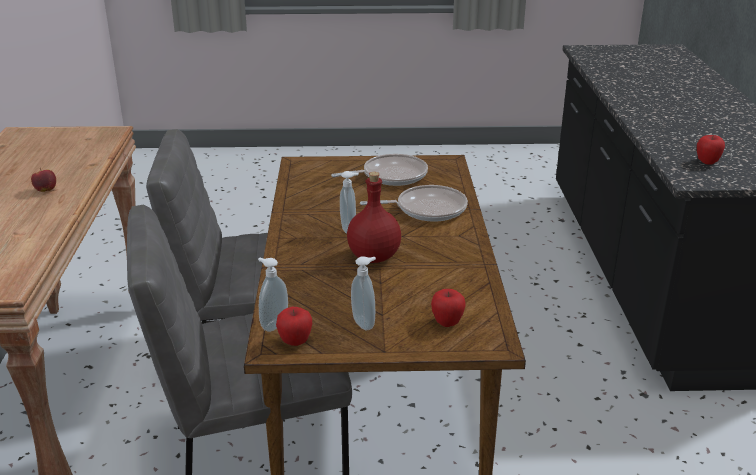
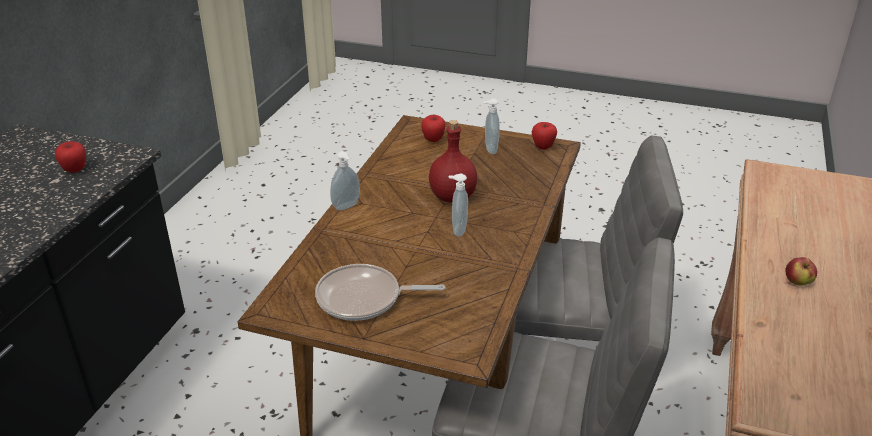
camera: 160 degrees left, 5 degrees up
(273, 324) = (555, 160): soap dispenser -> soap dispenser (347, 207)
(427, 209) = (365, 238): frying pan -> none

